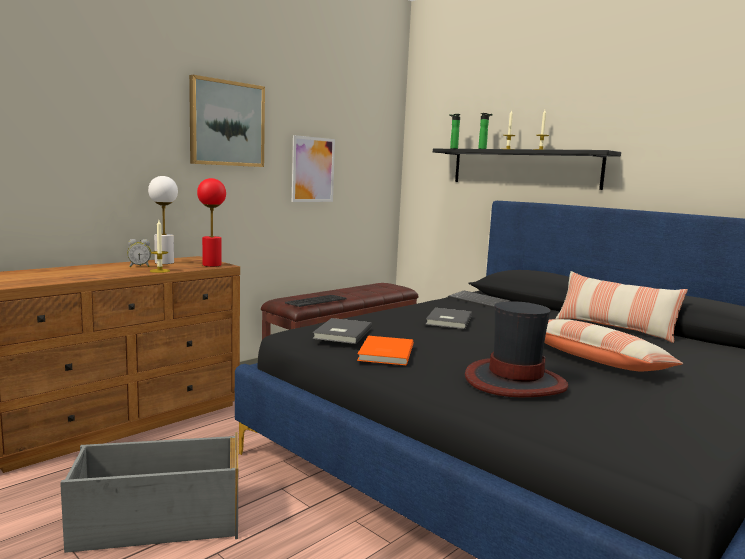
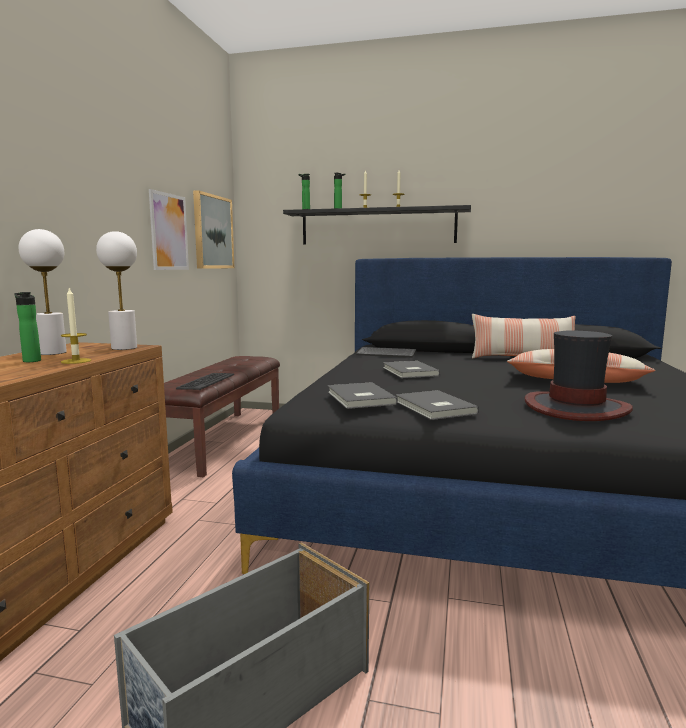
camera: 30 degrees left, 0 degrees up
(139, 266) = (31, 360): alarm clock -> bottle
(211, 265) = (123, 348): red table lamp -> white table lamp
(227, 123) = (84, 166): picture -> picture (212, 232)
(384, 353) = (433, 408): orange book -> grey book

